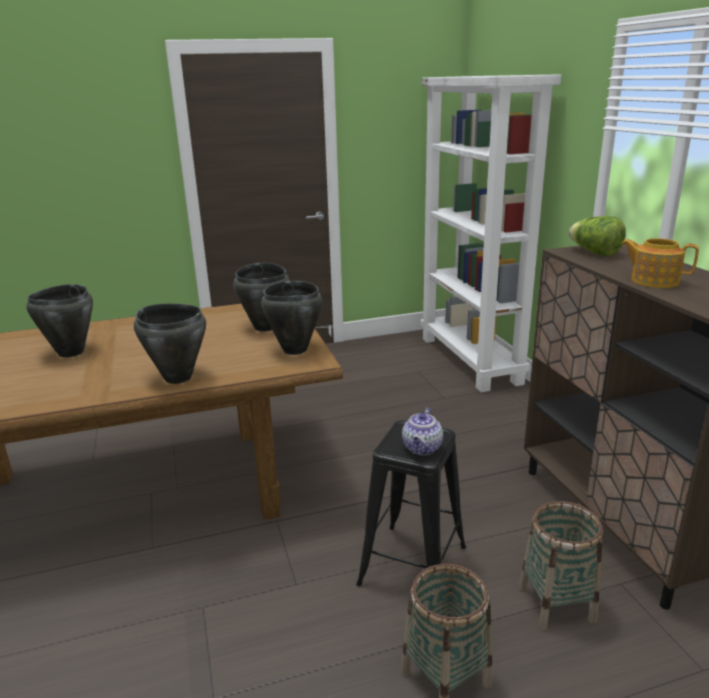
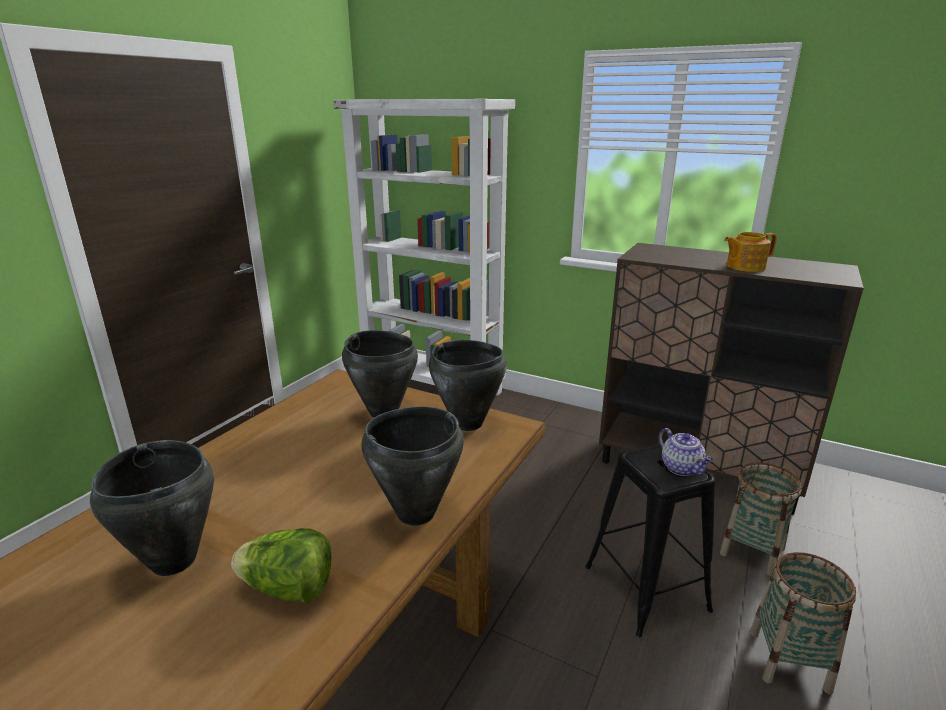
camera: 45 degrees left, 0 degrees up
(594, 253) = (655, 254): lettuce -> lettuce (288, 589)

